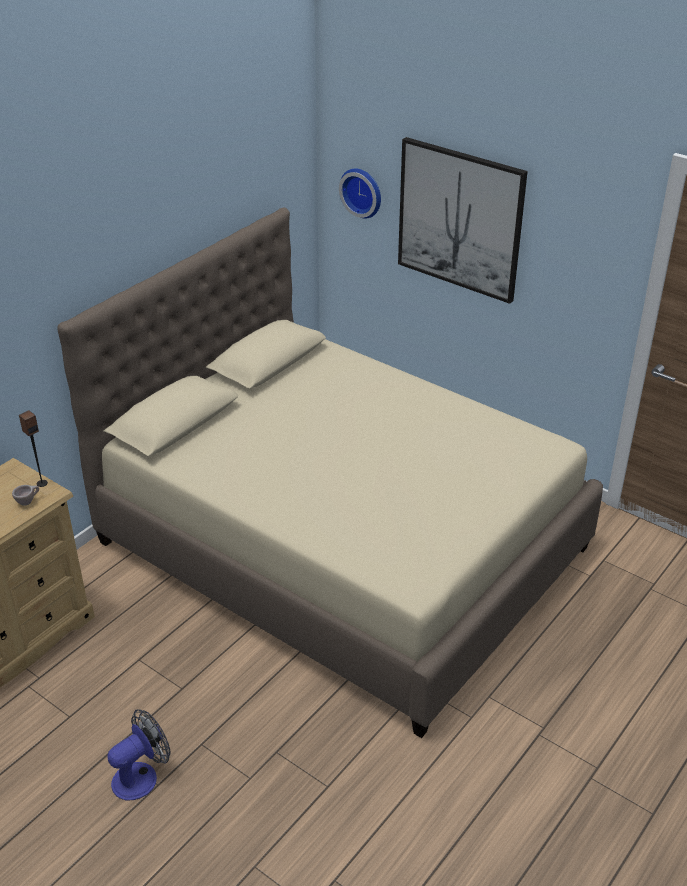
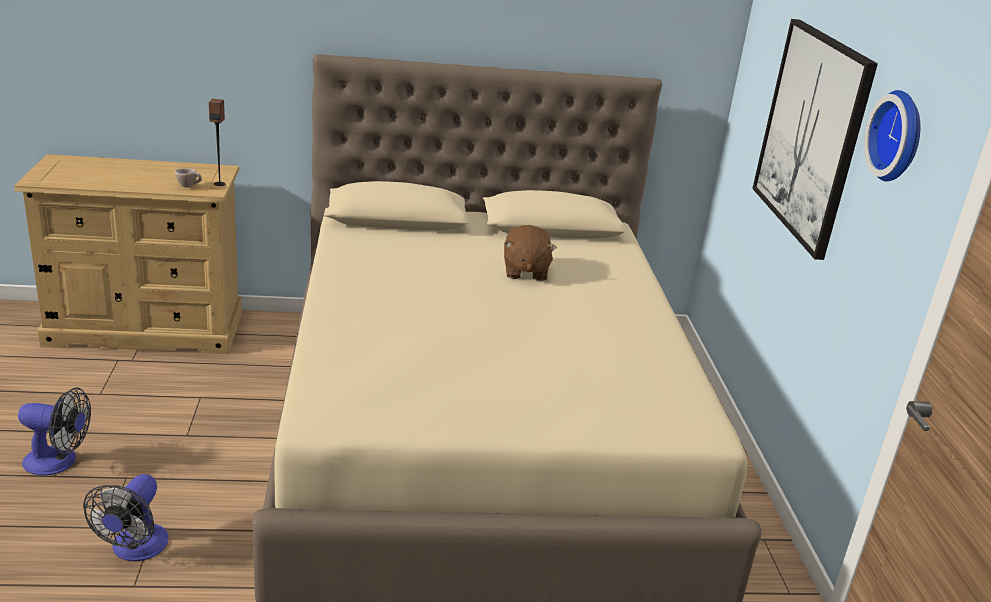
camera: 45 degrees right, 10 degrees down
(290, 771) = (135, 549): none -> fan
(318, 409) = (525, 271): none -> brown plush toy
(362, 192) = (756, 94): wall clock -> wall clock (900, 136)

